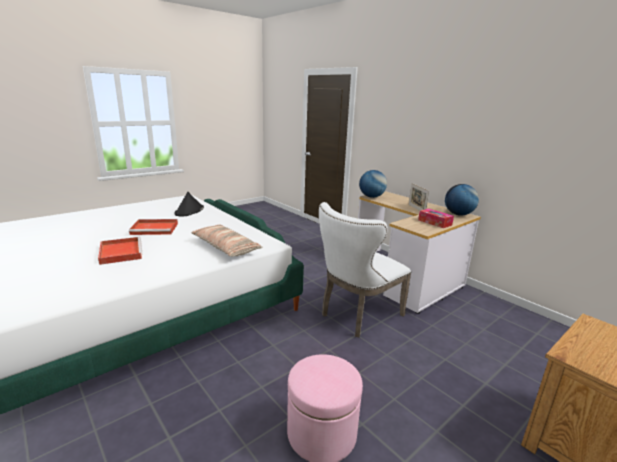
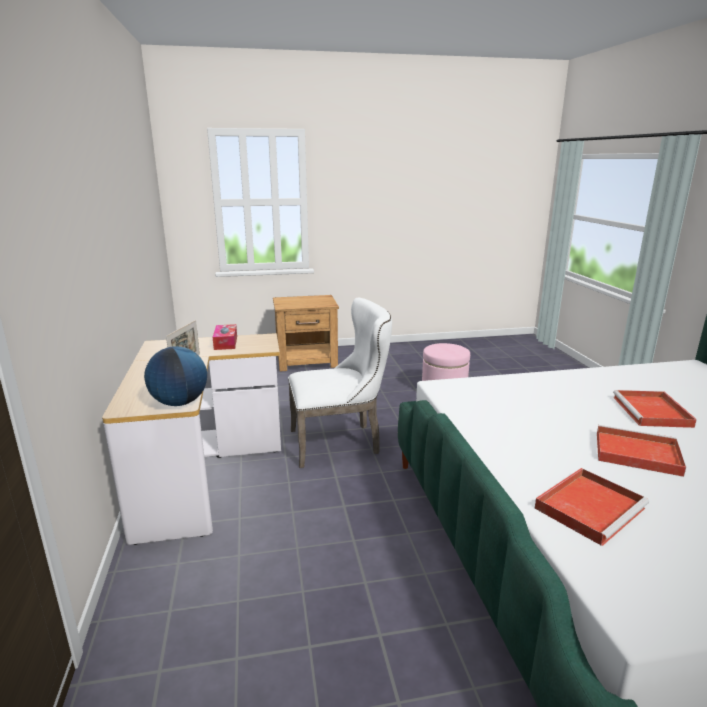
camera: 150 degrees left, 0 degrees up
(189, 211) = (590, 507): black hat -> red tray
(225, 248) = (505, 393): pillow -> none
(458, 214) = (162, 346): globe -> none

